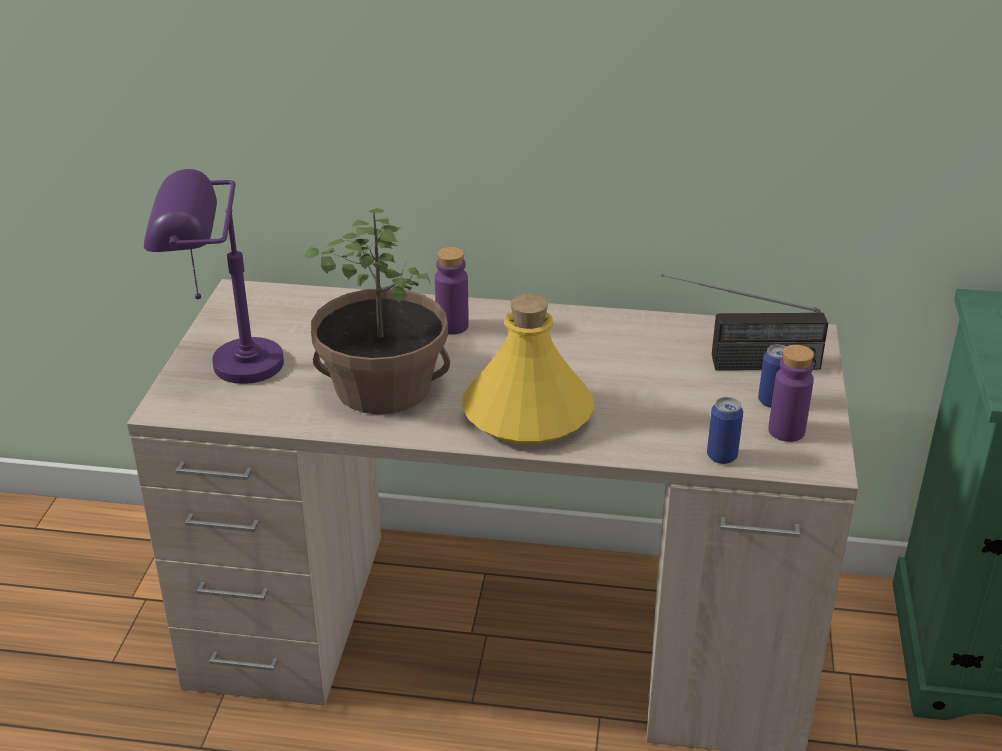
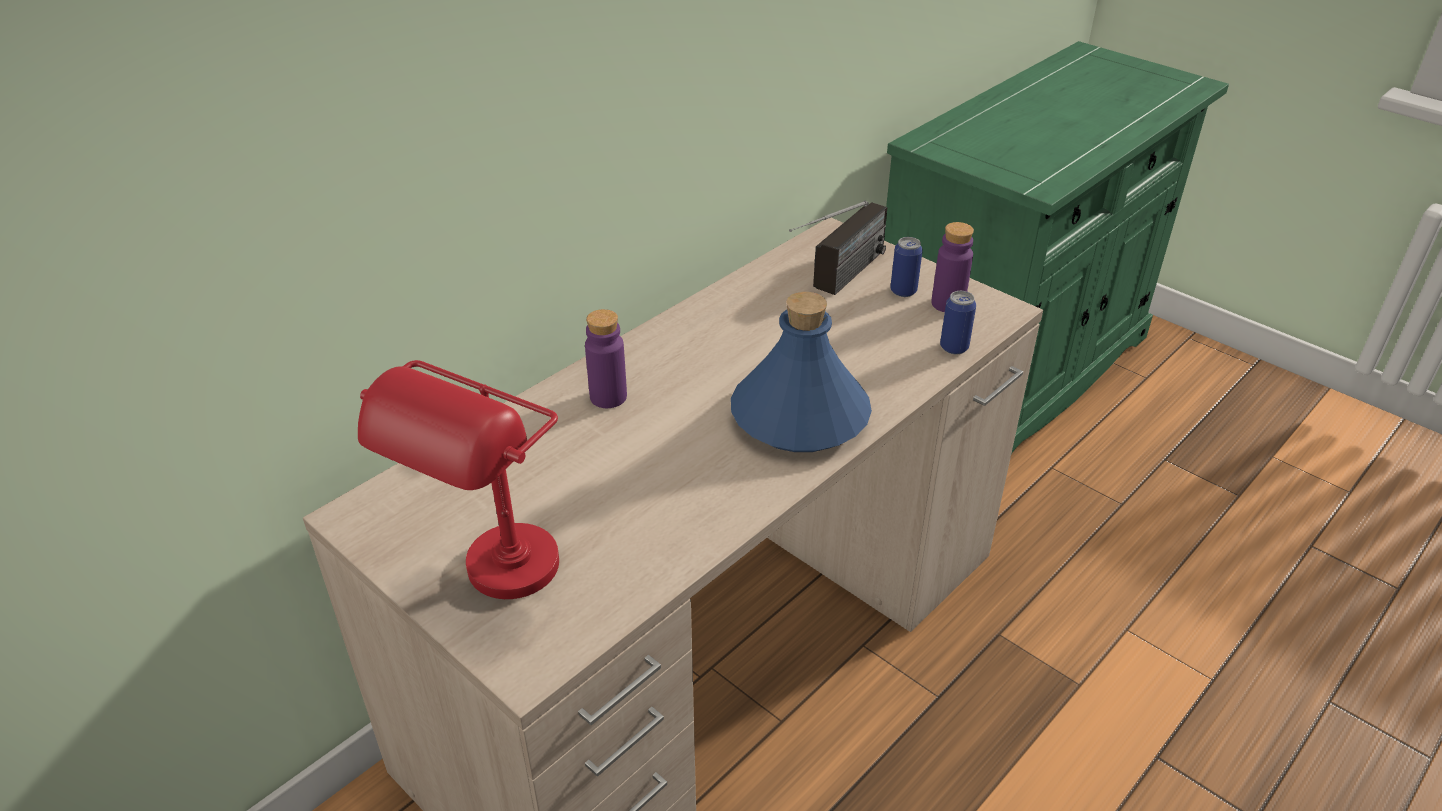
camera: 55 degrees left, 5 degrees up
(223, 367) = (495, 587): purple table lamp -> red table lamp
(383, 386) = (664, 484): potted plant -> none
(527, 414) = (800, 417): yellow bottle -> blue bottle

